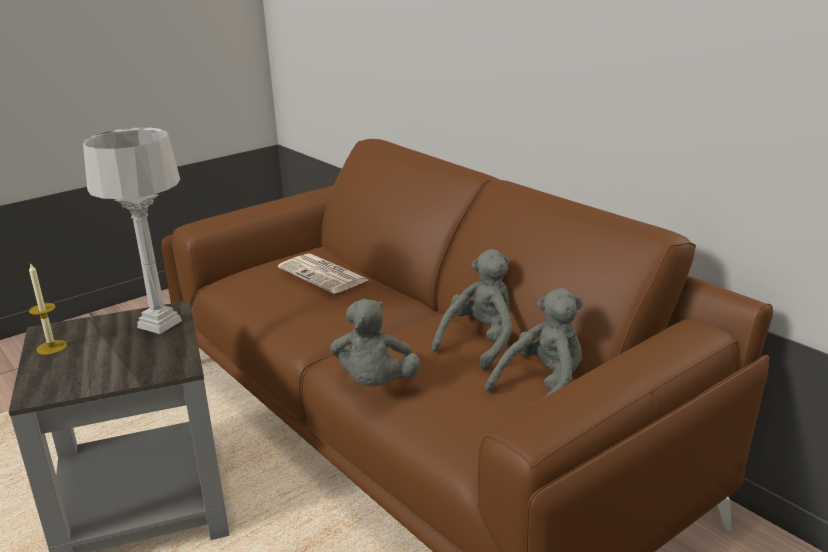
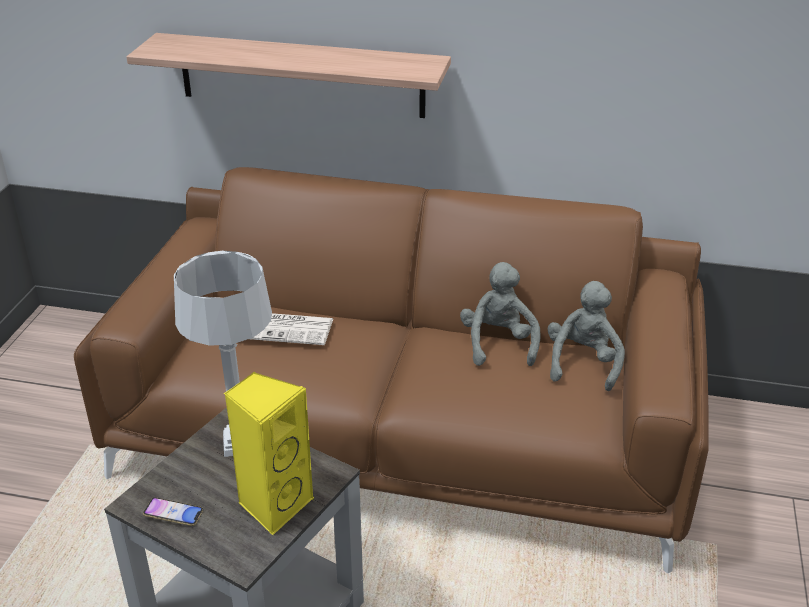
camera: 40 degrees left, 10 degrees up
(51, 347) = (173, 514): candle -> phone
(113, 369) = (274, 504): none -> yellow speaker
(375, 384) = (468, 413): grey plush toy -> none
(433, 57) = (301, 75): none -> shelf

